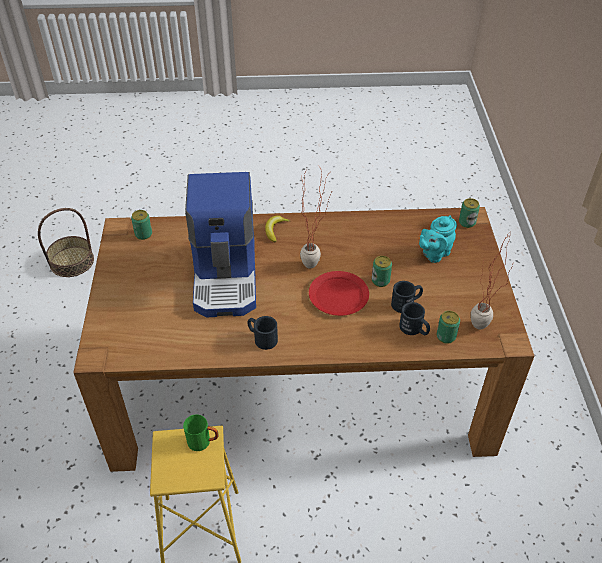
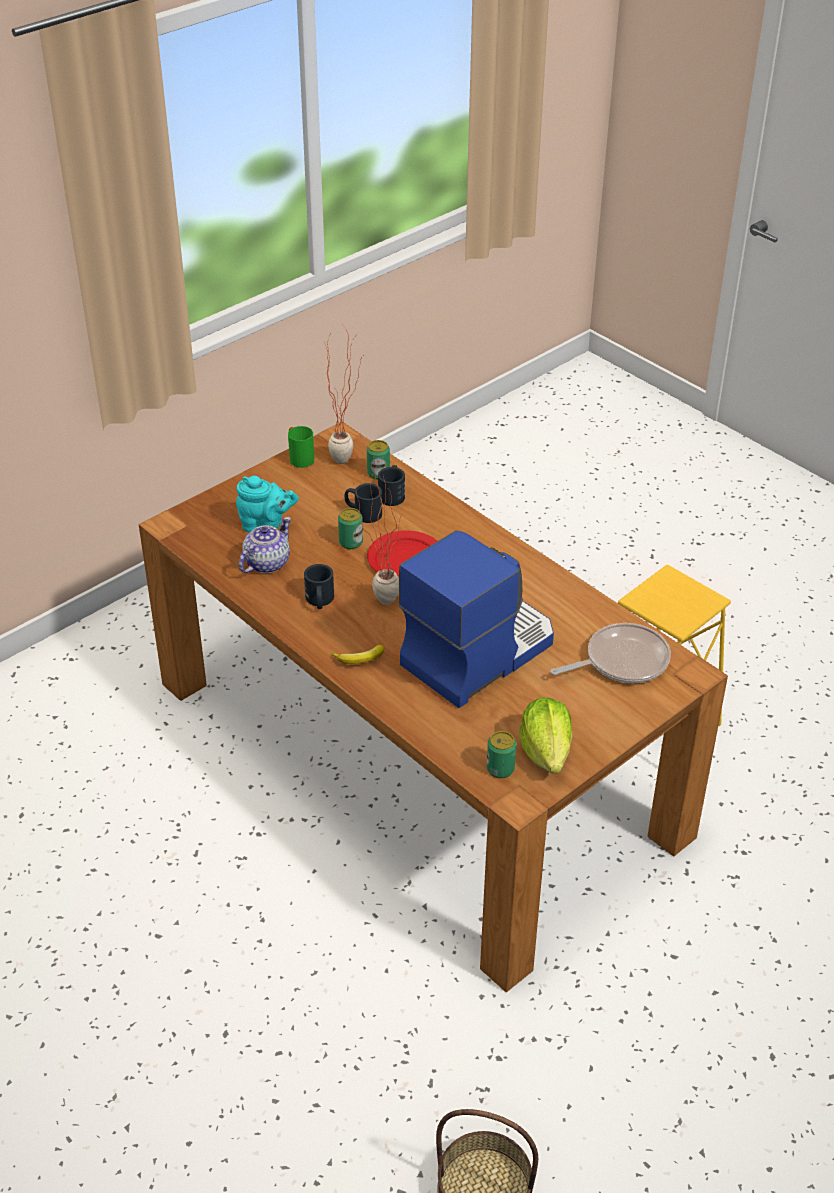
camera: 130 degrees left, 5 degrees down
(131, 256) = (546, 751): none -> lettuce
(145, 332) = (622, 660): none -> frying pan
(203, 442) = (648, 600): green mug -> green mug (299, 458)
(262, 338) = (523, 578): black mug -> black mug (319, 601)
(396, 236) = (266, 563): none -> teapot
(467, 222) = (184, 524): can -> none

